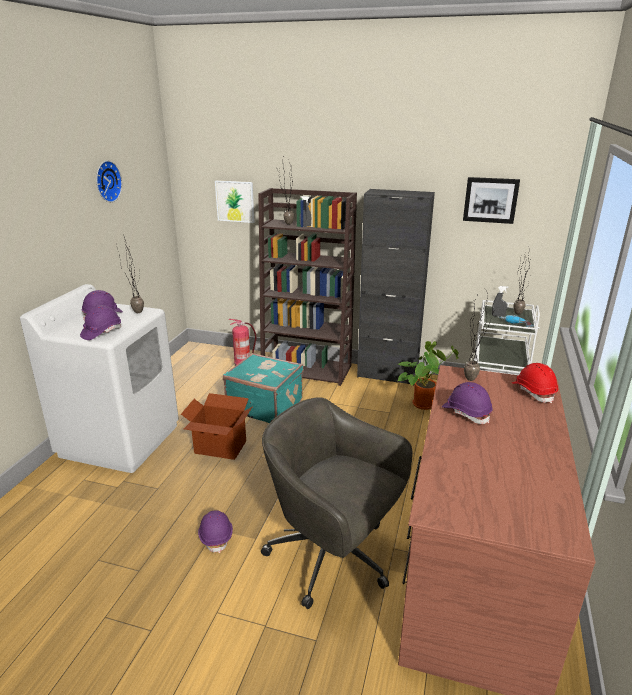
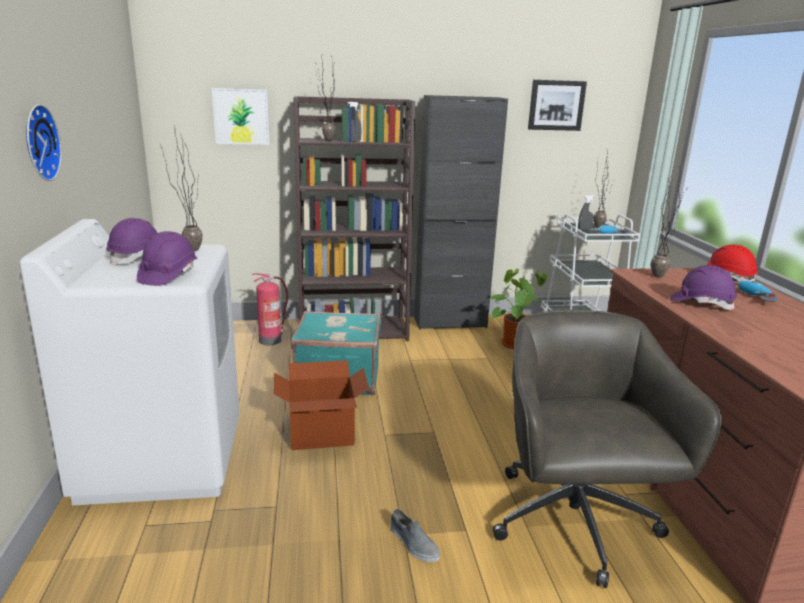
camera: 25 degrees left, 5 degrees down
(106, 181) = (86, 67): wall clock -> wall clock (38, 143)
(216, 536) = (413, 543): purple hard hat -> grey shoe
(332, 557) = (574, 523): grey office chair -> grey office chair turned 75 degrees clockwise
(524, 415) = (750, 297): none -> power drill

